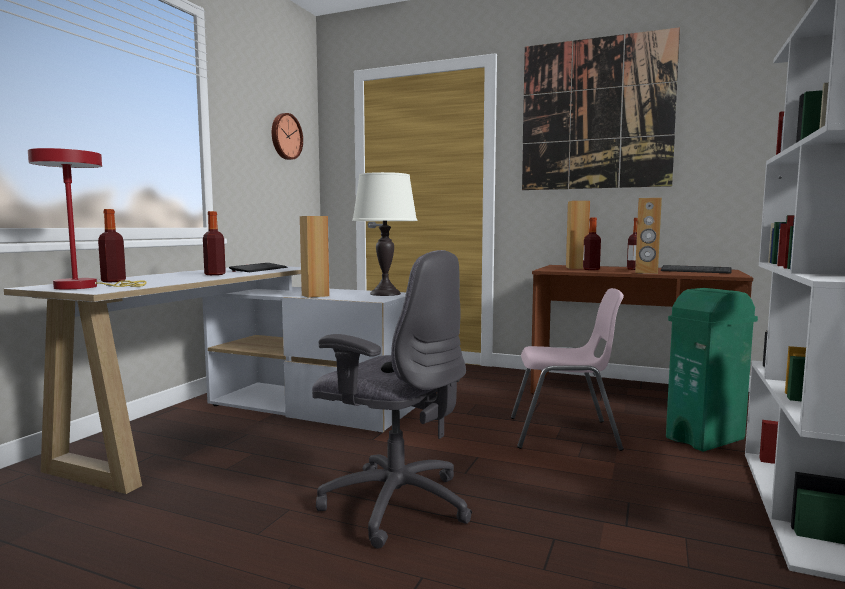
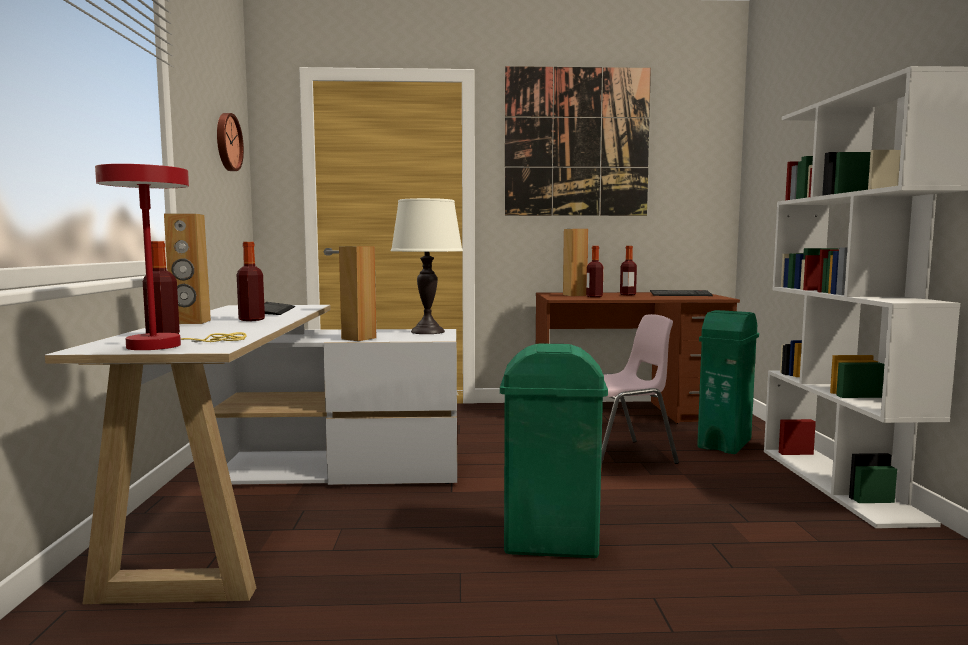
camera: 25 degrees left, 0 degrees up
(395, 503) = (552, 544): grey office chair -> green trash can
(646, 272) = (649, 298): brown speaker -> brown speaker (190, 322)

